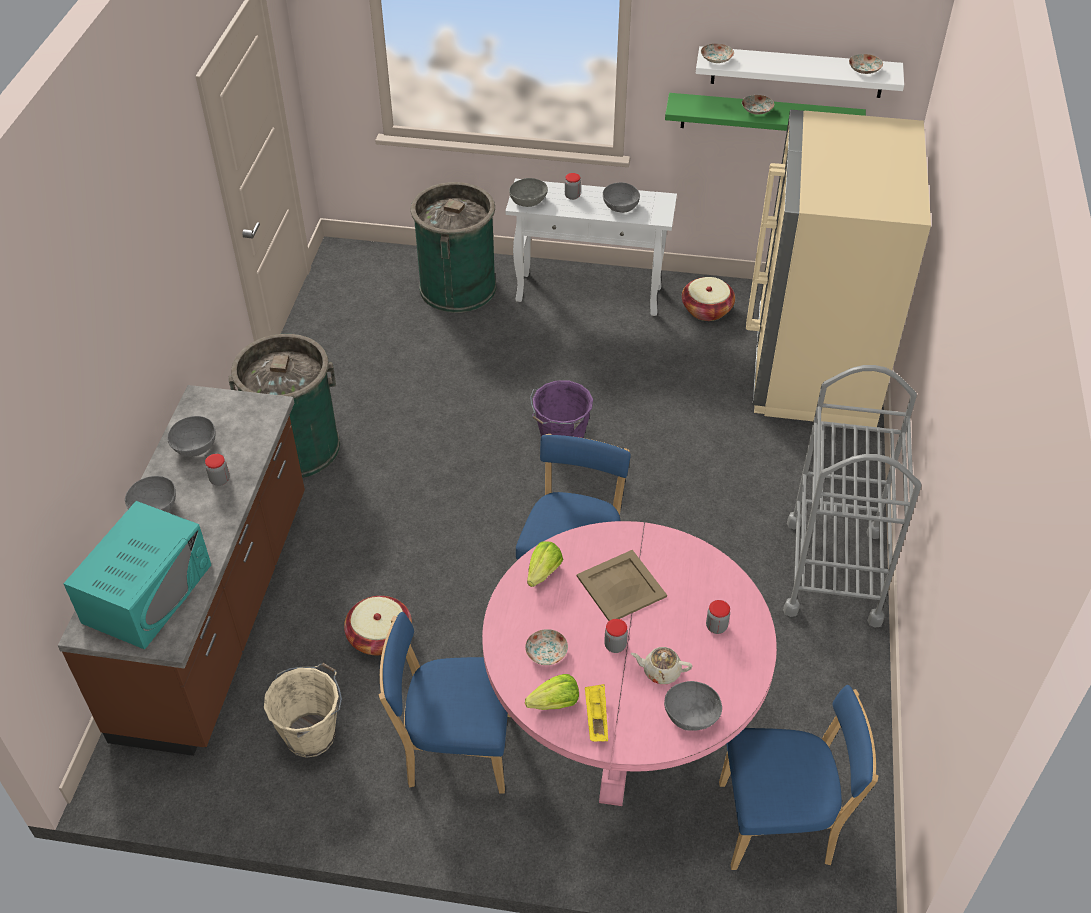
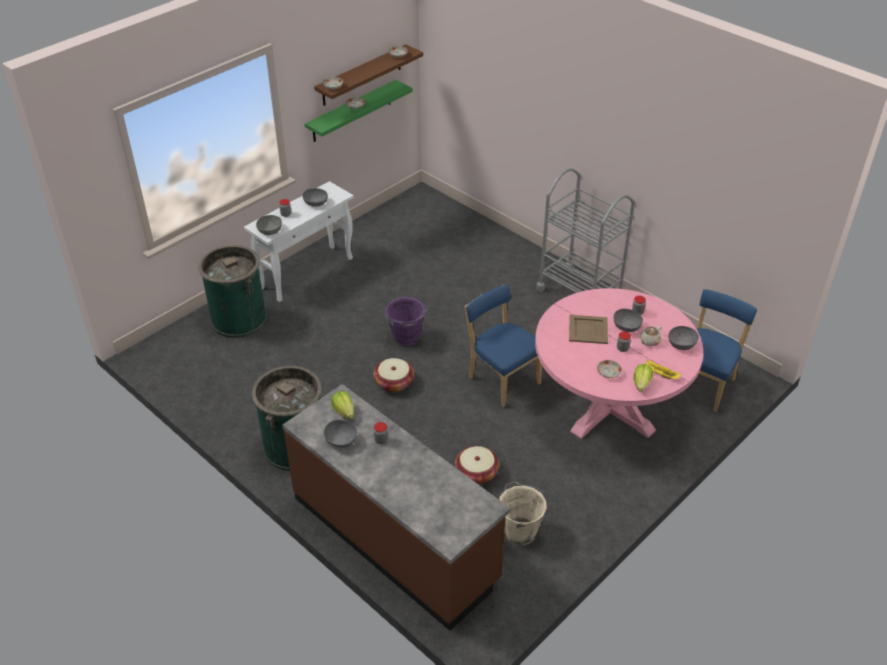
camera: 55 degrees left, 5 degrees down
(148, 593) = (444, 504): turquoise microwave -> none
(154, 507) = (376, 477): grey bowl -> grey bowl (626, 326)
(454, 749) = (575, 477): blue chair -> none
(543, 572) = (557, 351): lettuce -> lettuce (344, 411)
(707, 310) = (368, 240): basket -> basket (394, 382)
(797, 72) = (362, 75): white shelf -> brown shelf
(813, 367) = (447, 228): beige fridge -> none

